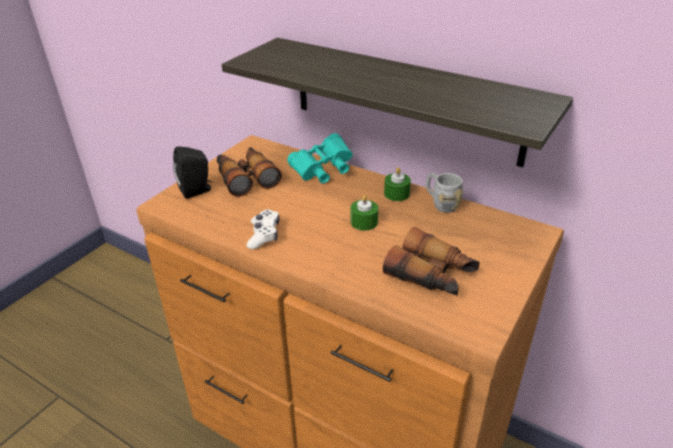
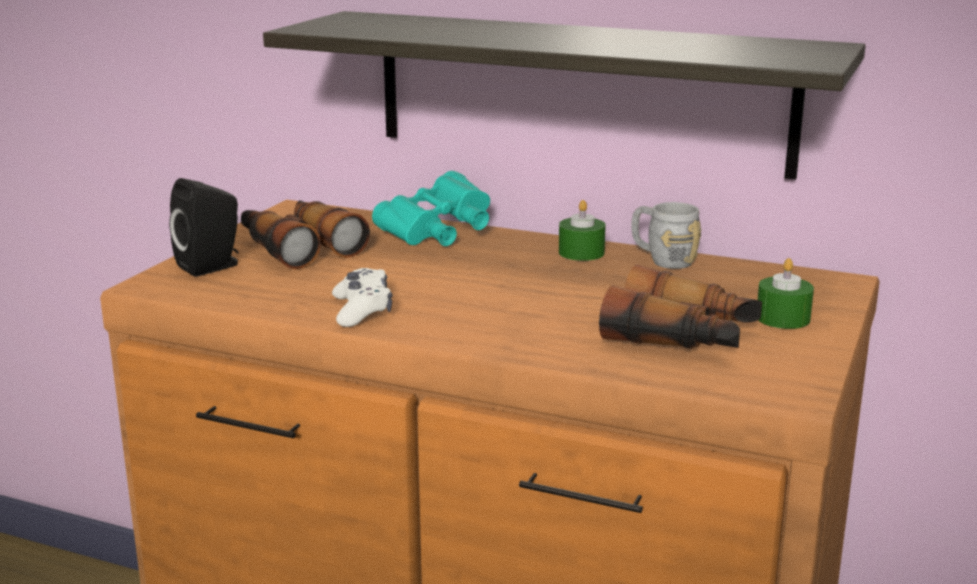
camera: 10 degrees left, 15 degrees down
(364, 222) = (537, 286): green candle -> green candle (783, 318)

